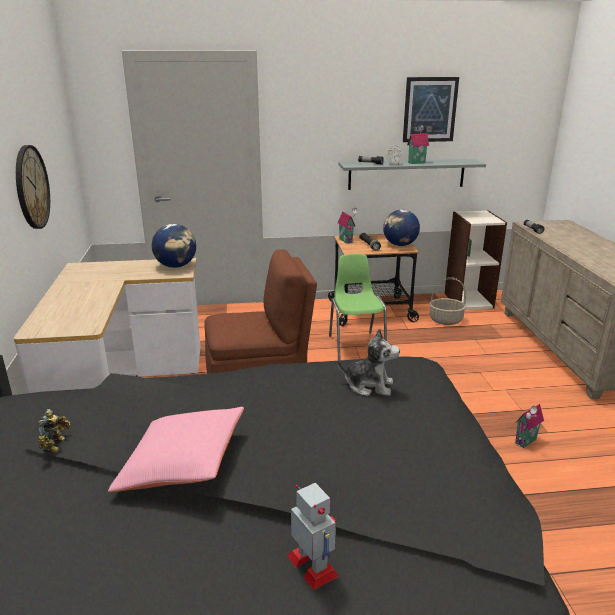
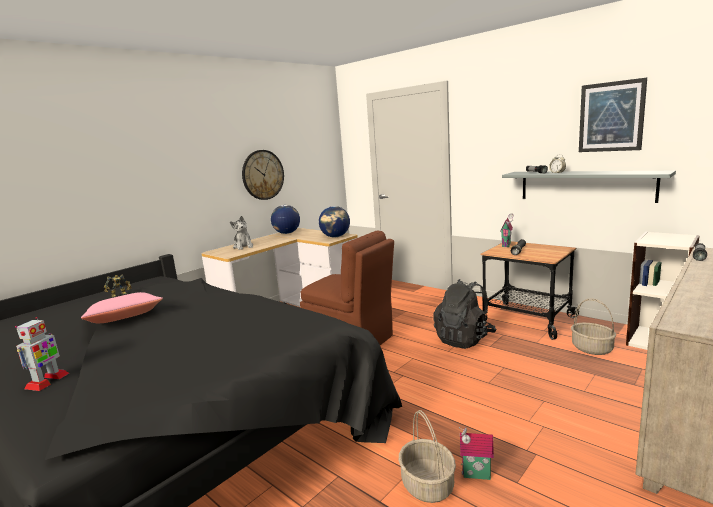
camera: 50 degrees right, 10 degrees down
(356, 346) = (464, 339): green chair -> black backpack
(369, 385) = (265, 322): plush toy -> plush toy (243, 246)
(400, 245) = (548, 255): globe -> globe (286, 233)
(416, 162) = (586, 172): toy house -> none
(516, 466) = (428, 485): none -> basket

